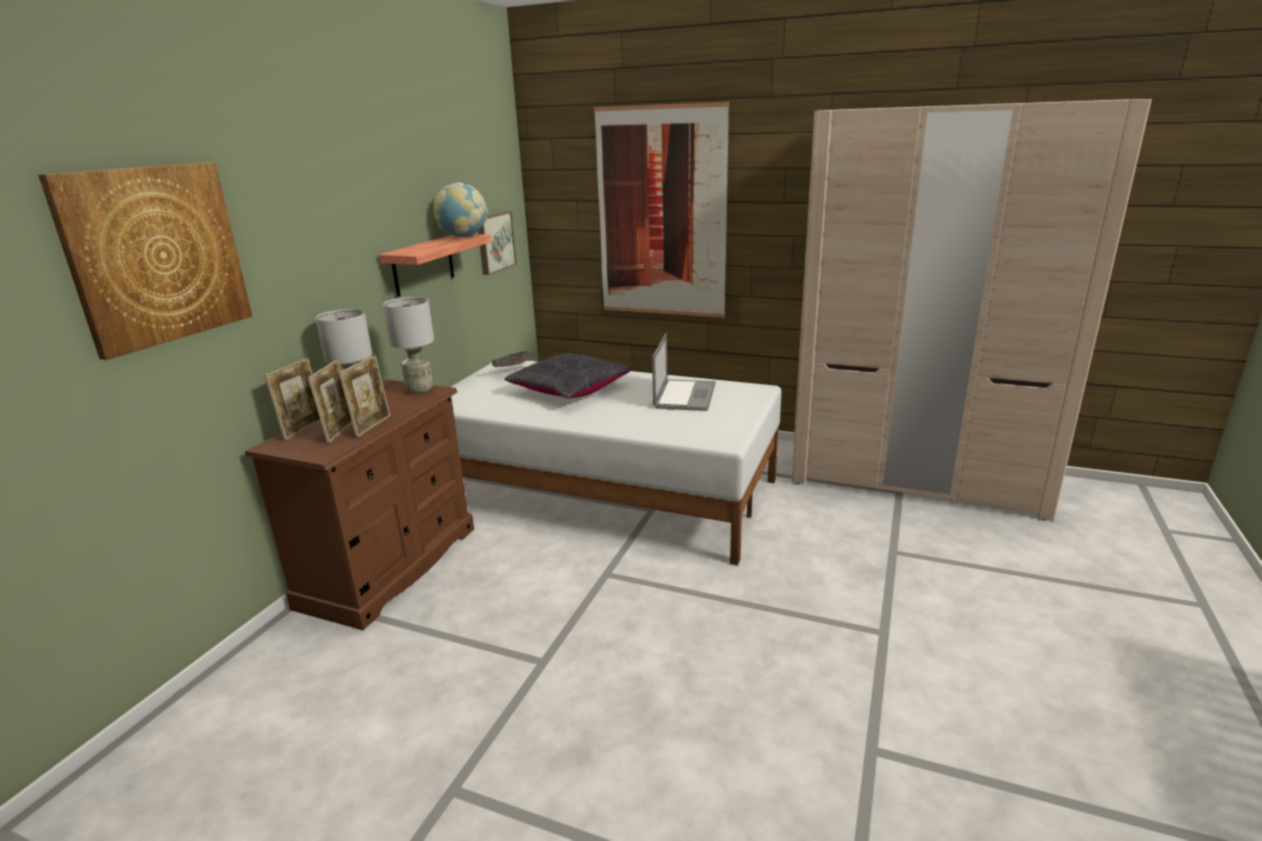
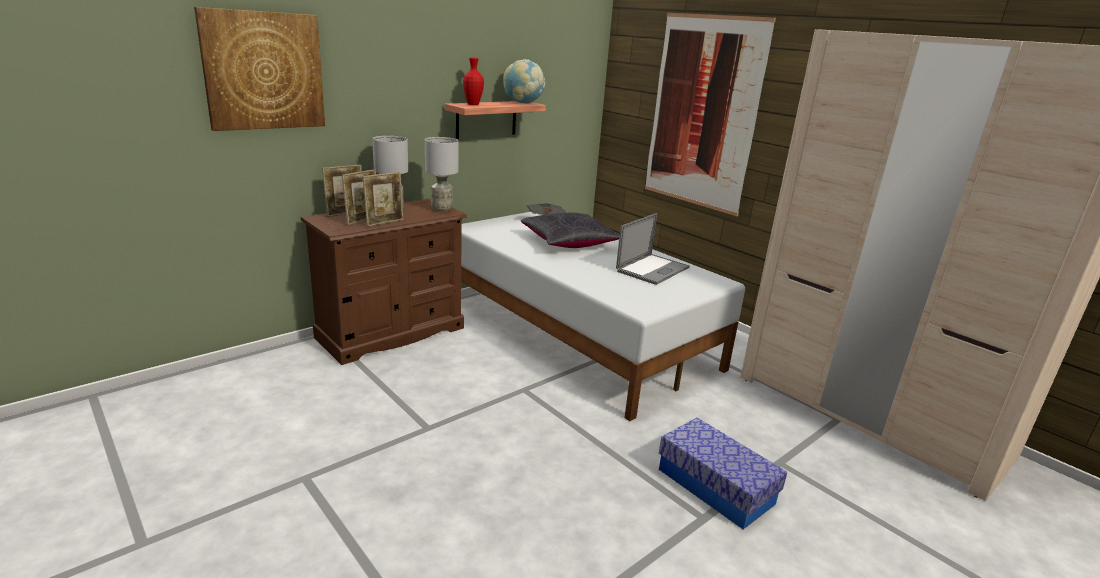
camera: 25 degrees right, 0 degrees up
(415, 249) = (473, 104): none -> red vase
(494, 242) = (563, 114): picture -> none
(865, 597) = (715, 486): none -> storage box

